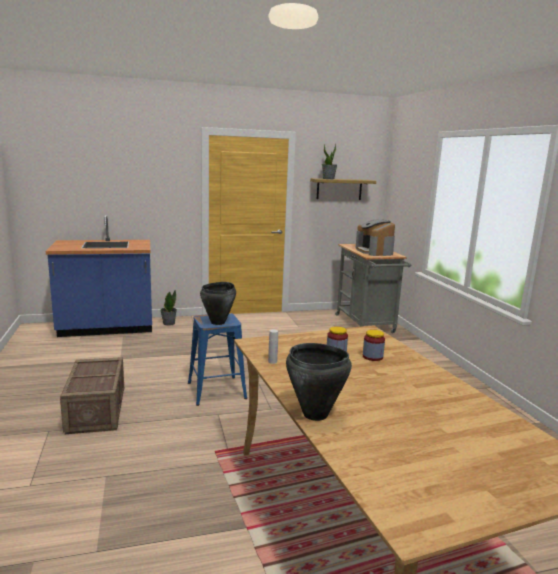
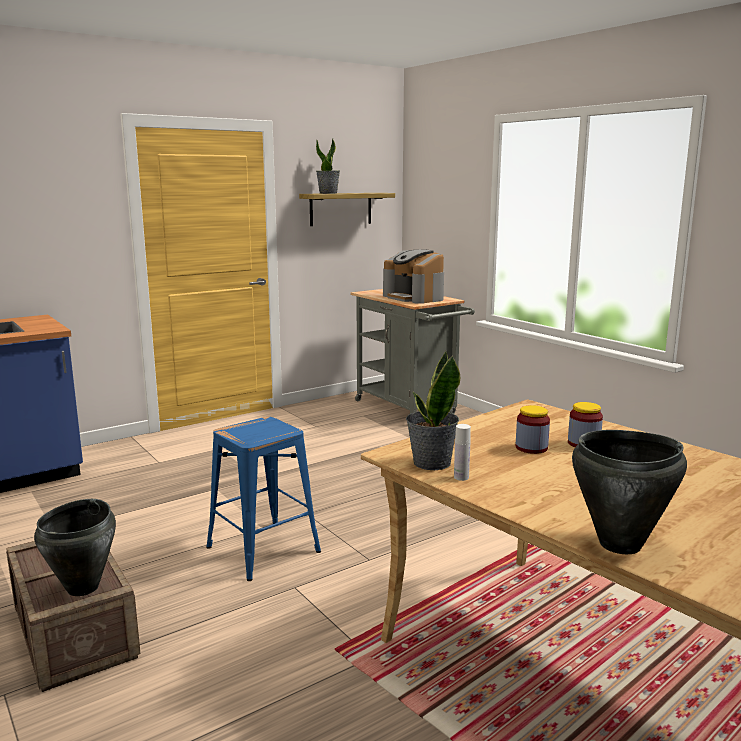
camera: 20 degrees left, 0 degrees up
(168, 323) = (100, 455): potted plant -> potted plant (431, 463)
(218, 322) = (265, 434): black cooking pot -> black cooking pot (84, 587)

